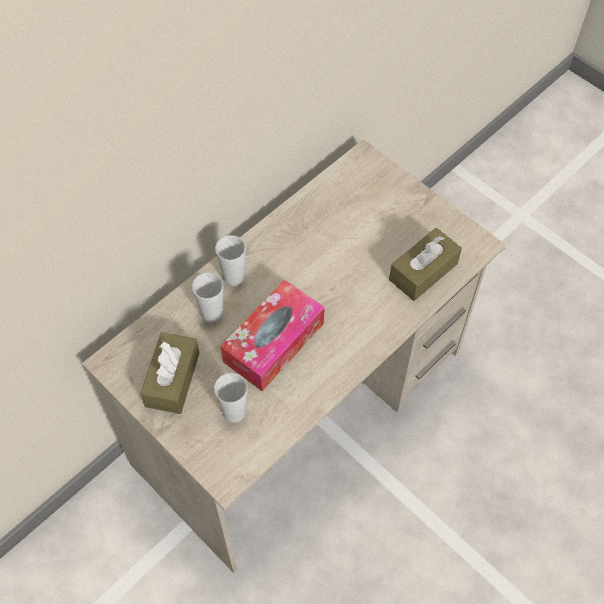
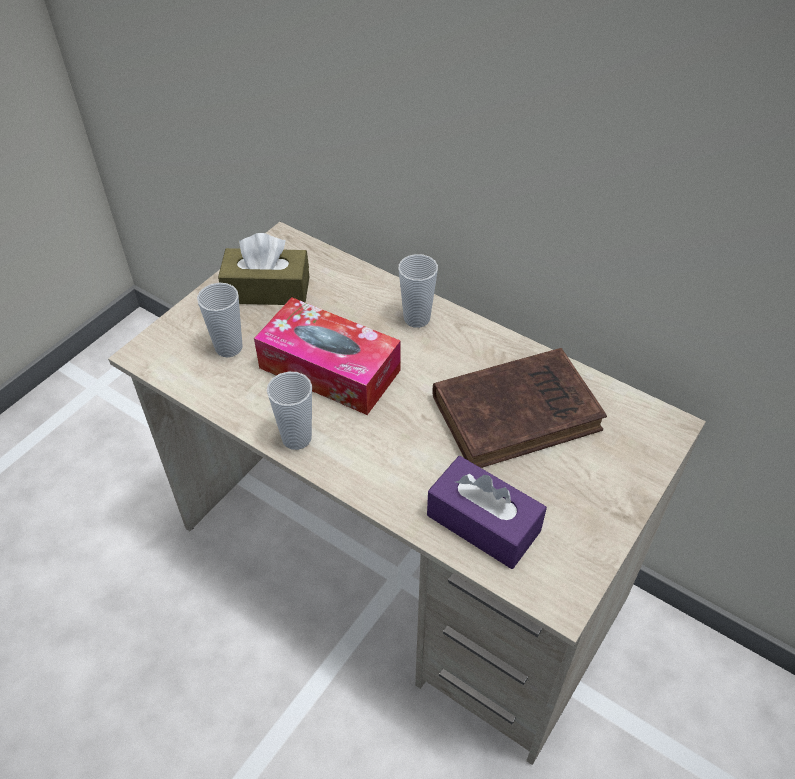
camera: 80 degrees right, 10 degrees down
(212, 314) = (359, 308): cup -> cup (296, 438)
(338, 232) = (520, 412): none -> brown book
(423, 271) = (483, 523): brown tissue box -> purple tissue box

